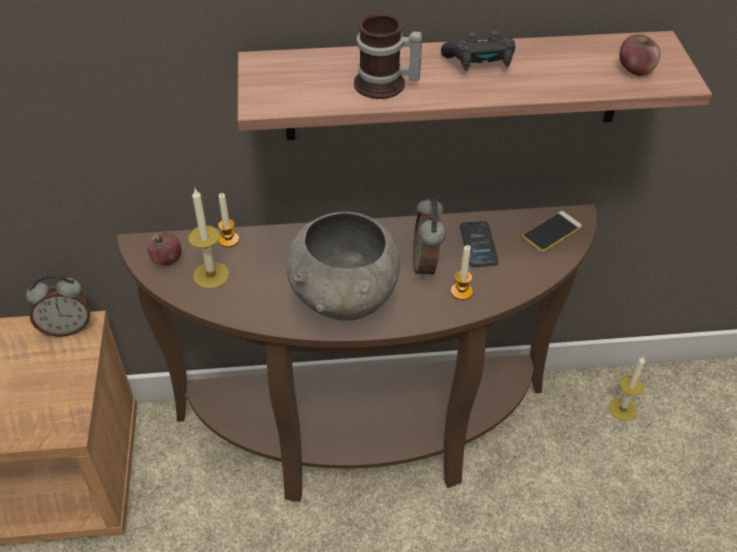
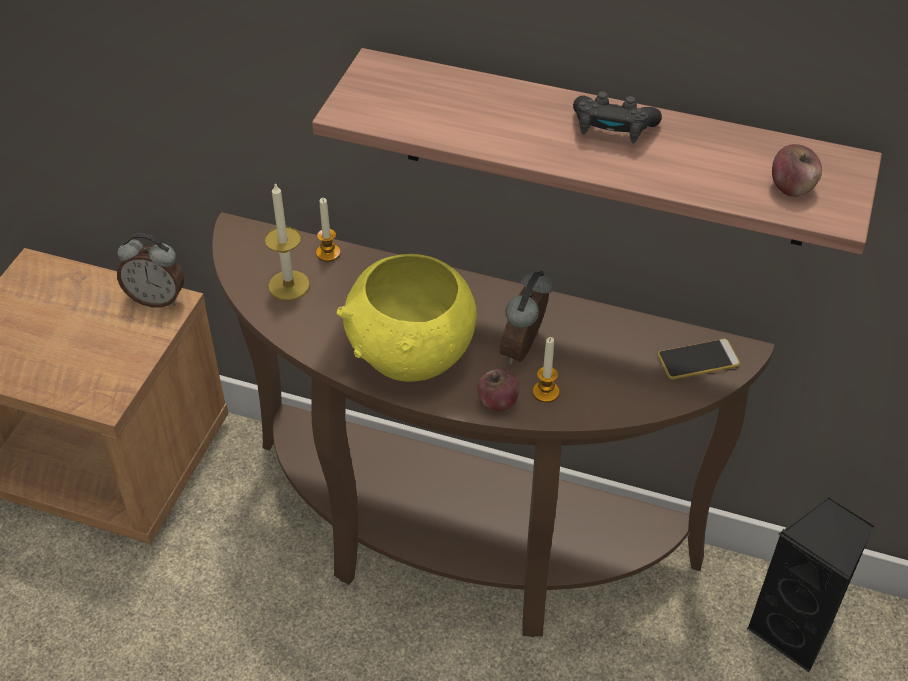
camera: 25 degrees right, 0 degrees up
(167, 259) = (254, 253): apple -> apple (497, 402)
(345, 300) = (411, 358): grey bowl -> yellow bowl
(384, 85) = (487, 127): mug -> none
(478, 244) = (600, 346): phone -> none
(622, 409) = (795, 630): candle -> black speaker

